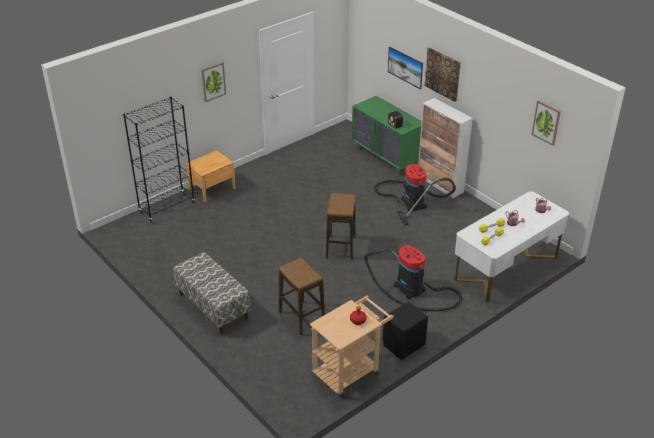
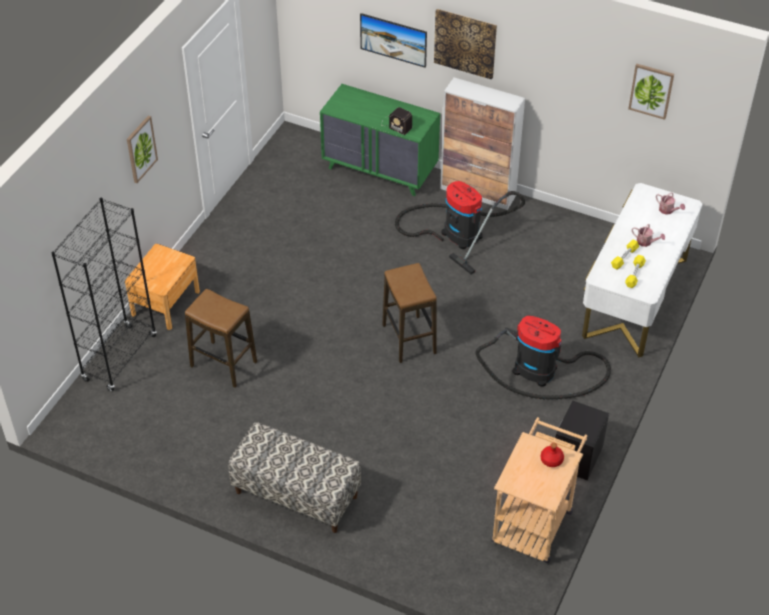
camera: 25 degrees left, 10 degrees up
(302, 318) = (426, 466): stool -> stool (224, 364)

